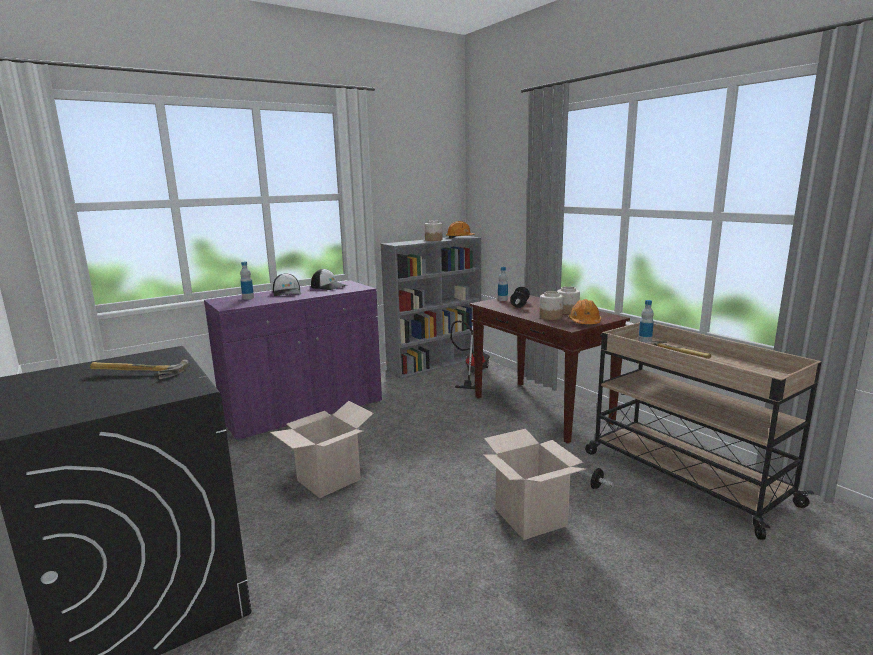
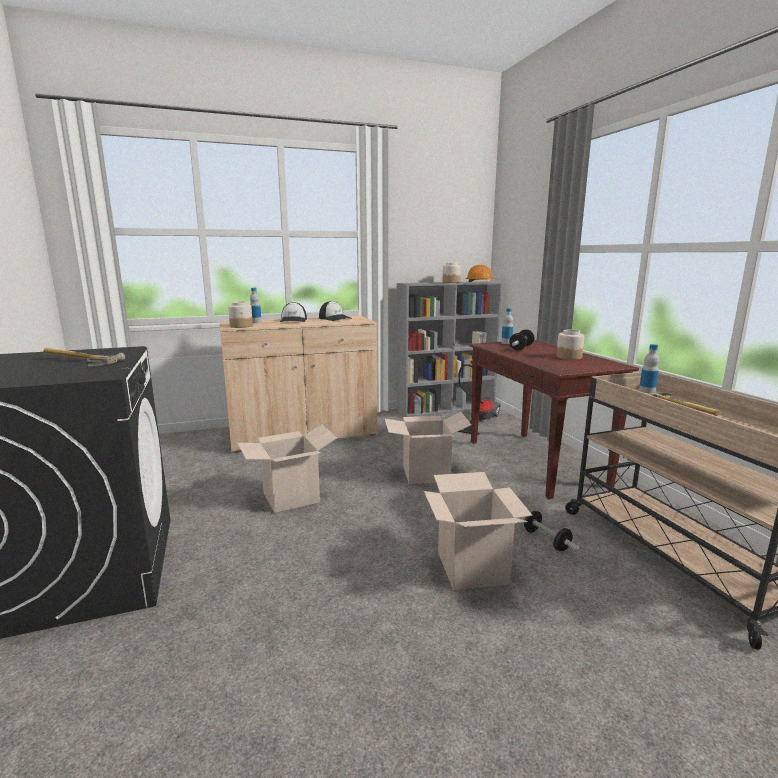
camera: 15 degrees right, 0 degrees up
(304, 411) = (303, 435): purple cabinet -> beige cabinet
(448, 435) = (426, 474): none -> cardboard box
(551, 317) = (546, 360): jar -> jar (241, 326)
(584, 322) = (580, 368): orange hard hat -> none

